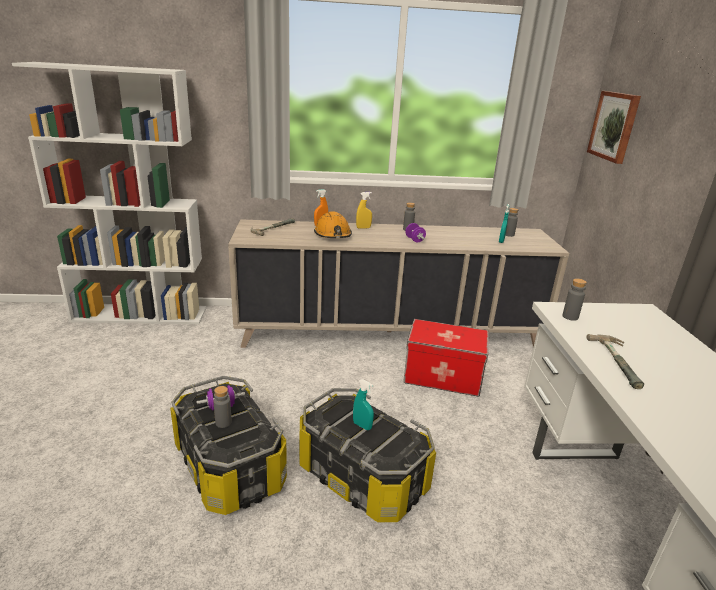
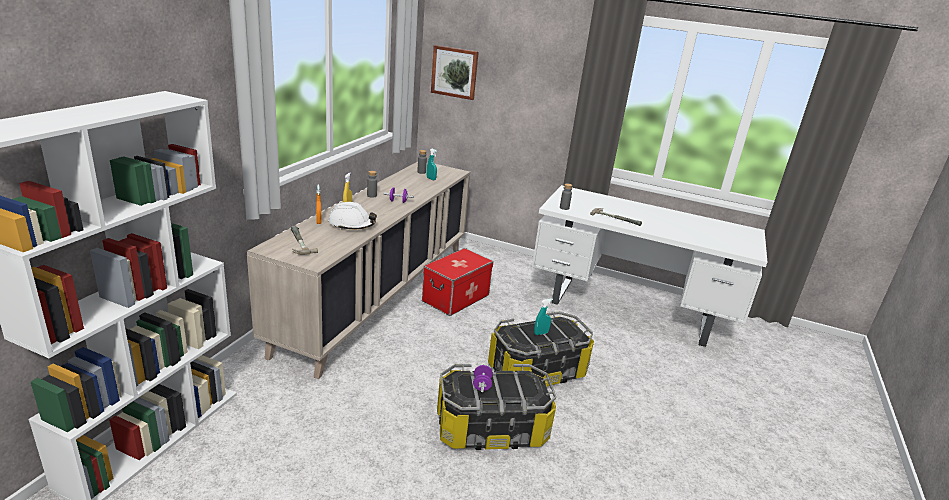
camera: 65 degrees left, 0 degrees up
(223, 422) = (503, 389): grey bottle -> none
(333, 235) = (351, 224): orange hard hat -> white hard hat

